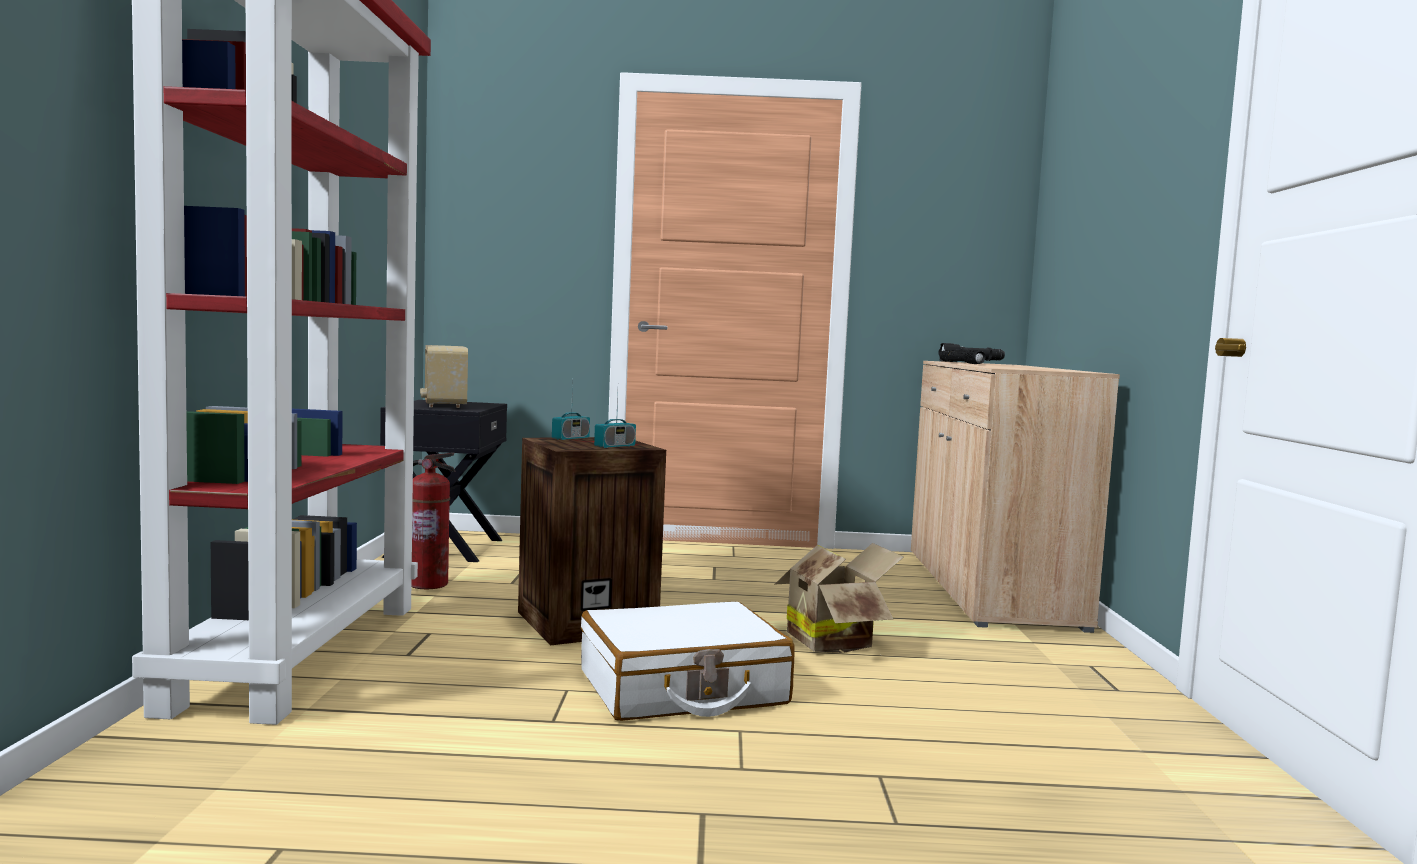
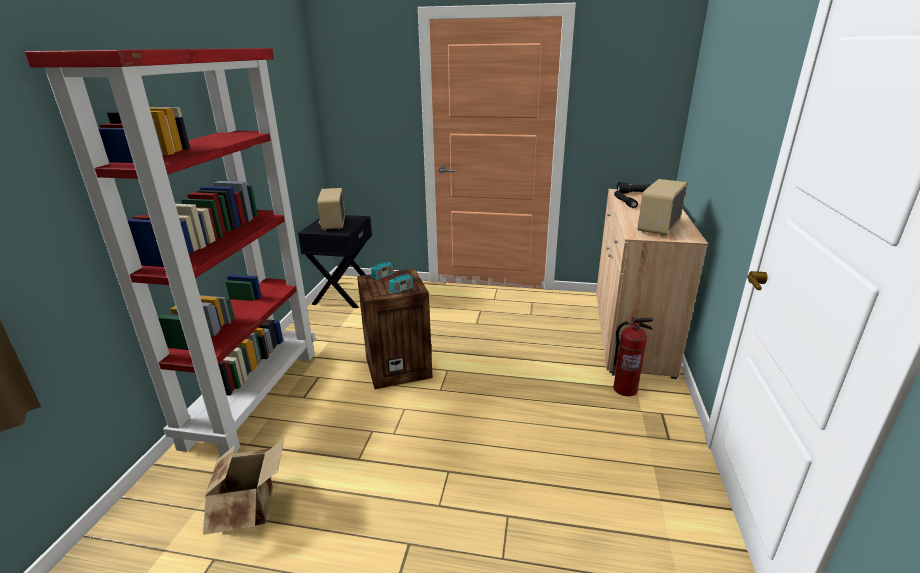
camera: 10 degrees right, 20 degrees up
(429, 584) = (328, 330): fire extinguisher -> fire extinguisher (625, 389)
(682, 689) = (430, 431): white suitcase -> none
(833, 641) = (523, 386): cardboard box -> cardboard box (252, 507)
(1032, 368) = (657, 228): none -> radio

